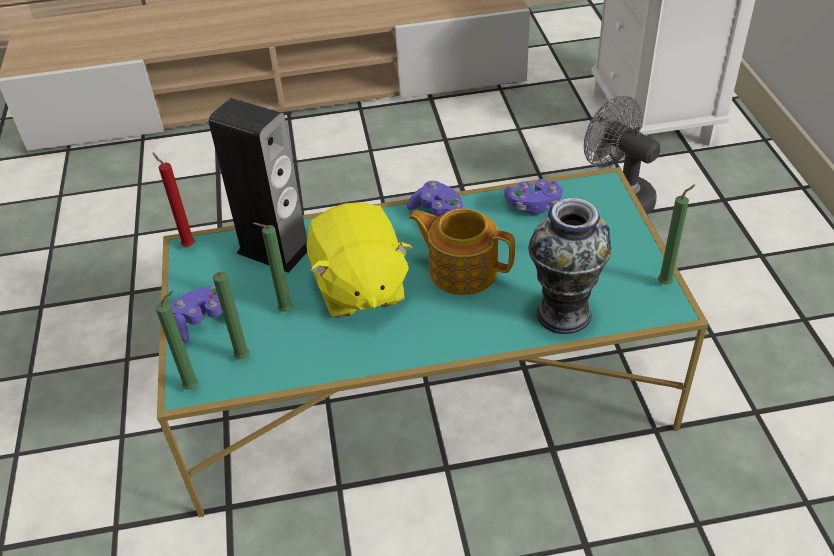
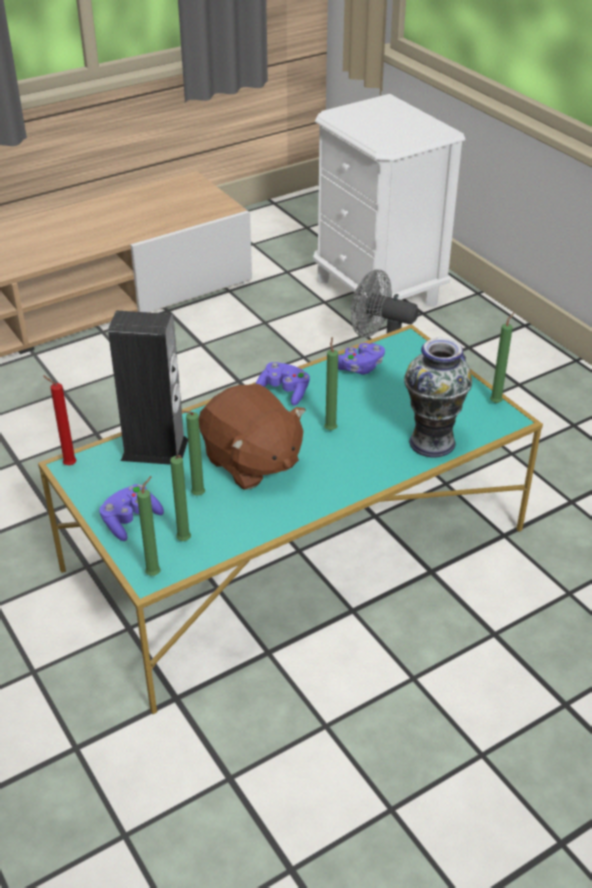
camera: 25 degrees left, 5 degrees down
(359, 287) = (251, 462): yellow plush toy -> brown plush toy
(462, 269) = (330, 429): teapot -> green candle

